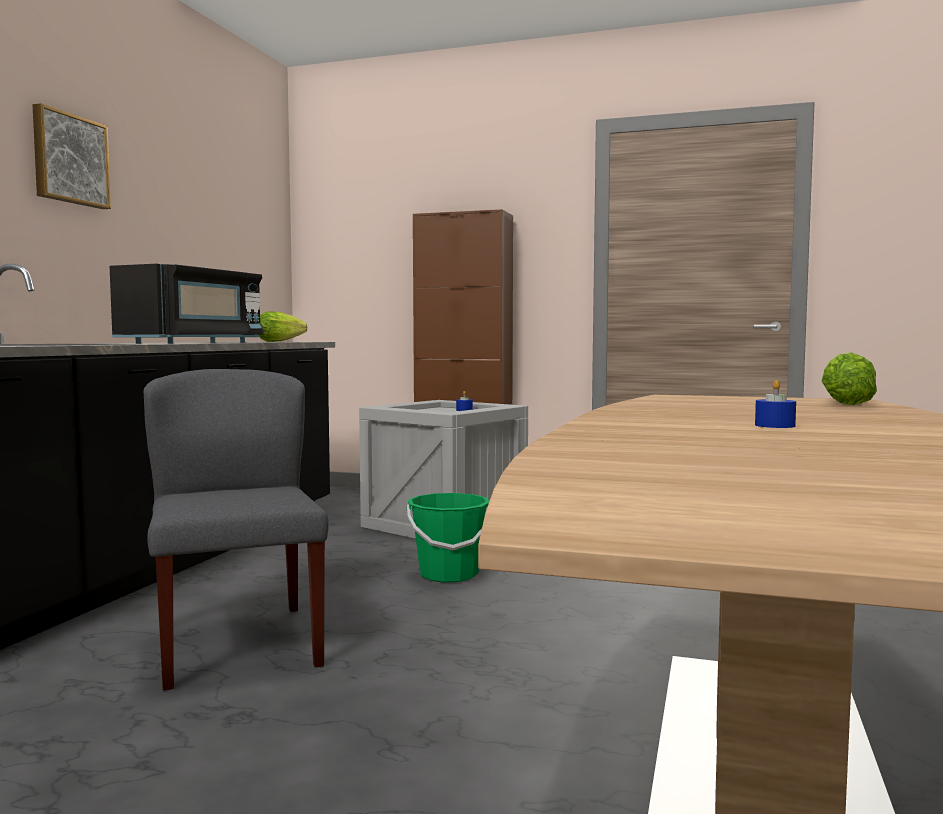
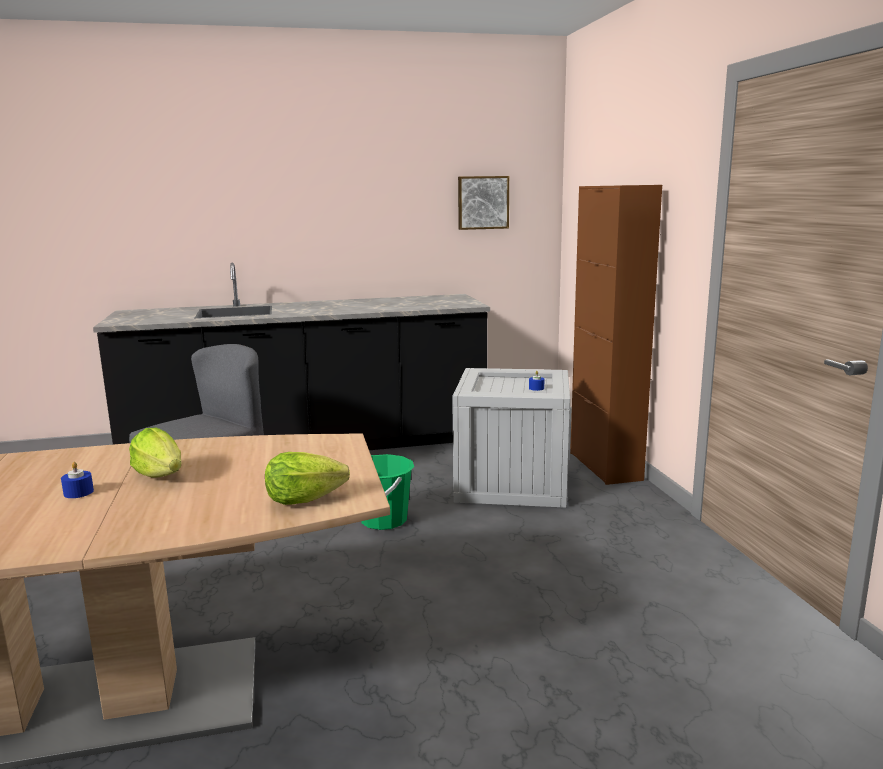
camera: 60 degrees right, 10 degrees up
(69, 159) = (304, 184): picture -> picture (482, 202)
(194, 343) = (335, 310): black microwave -> none
(279, 342) = (436, 305): lettuce -> lettuce (160, 475)

